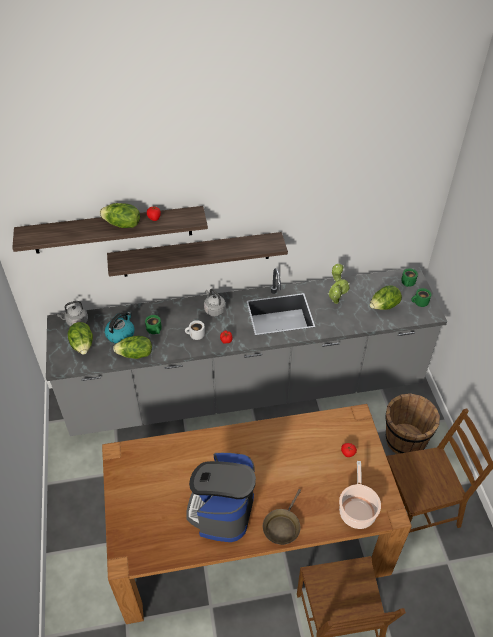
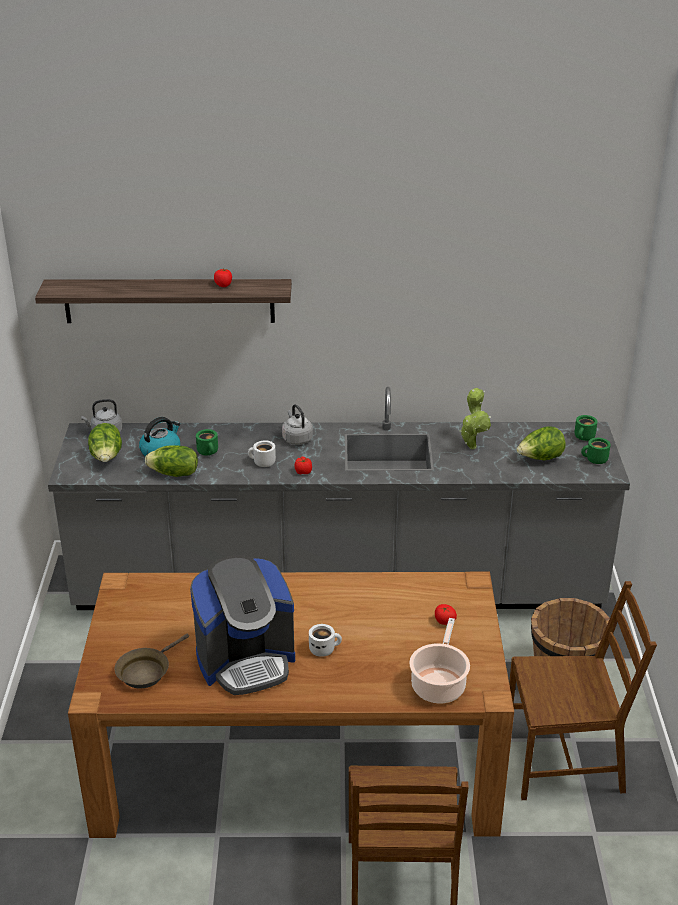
camera: 10 degrees right, 15 degrees down
(122, 224) = (180, 288): lettuce -> none
(196, 254) = (279, 355): shelf -> none
(222, 510) = (246, 660): coffee machine -> coffee machine turned 135 degrees counterclockwise
(273, 491) = (324, 649): none -> white mug
(282, 526) = (325, 688): brown frying pan -> brown frying pan (146, 671)

